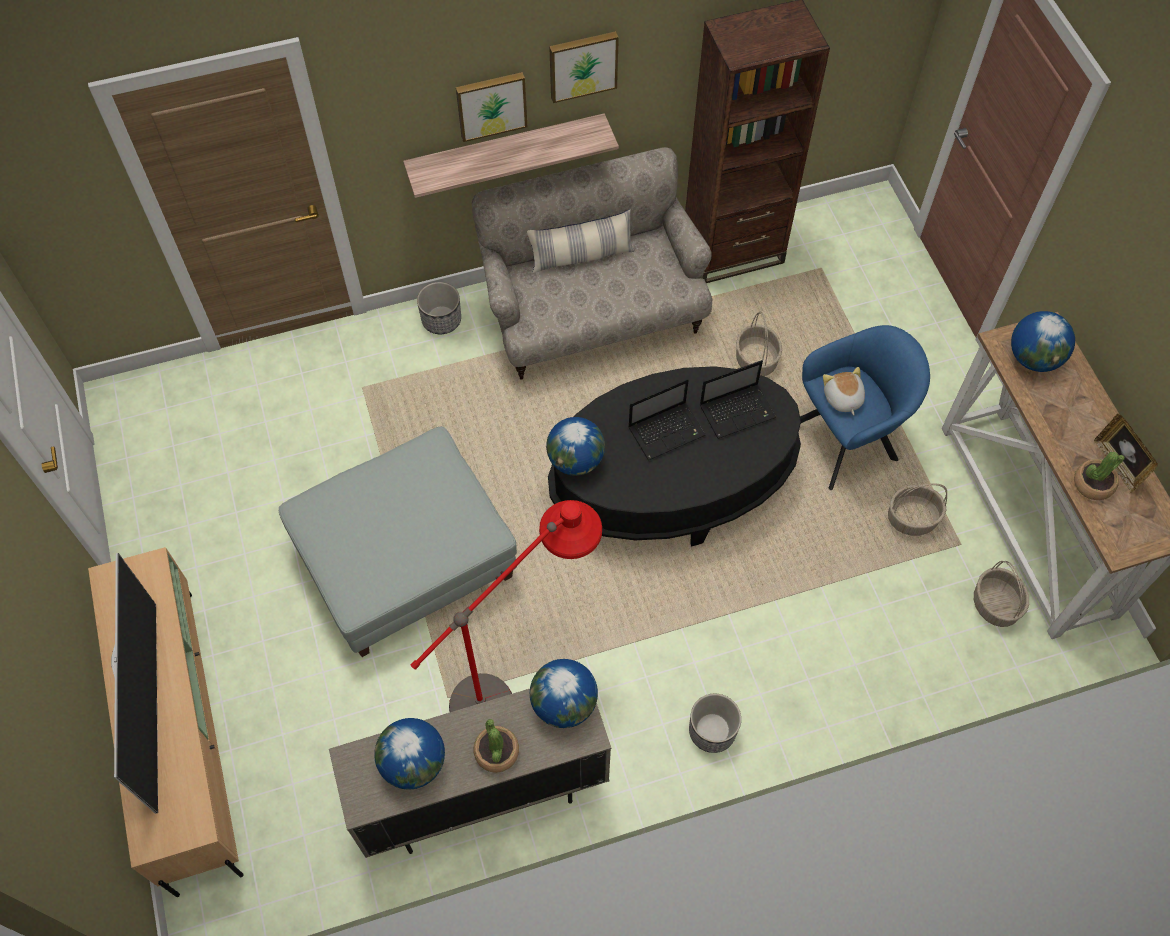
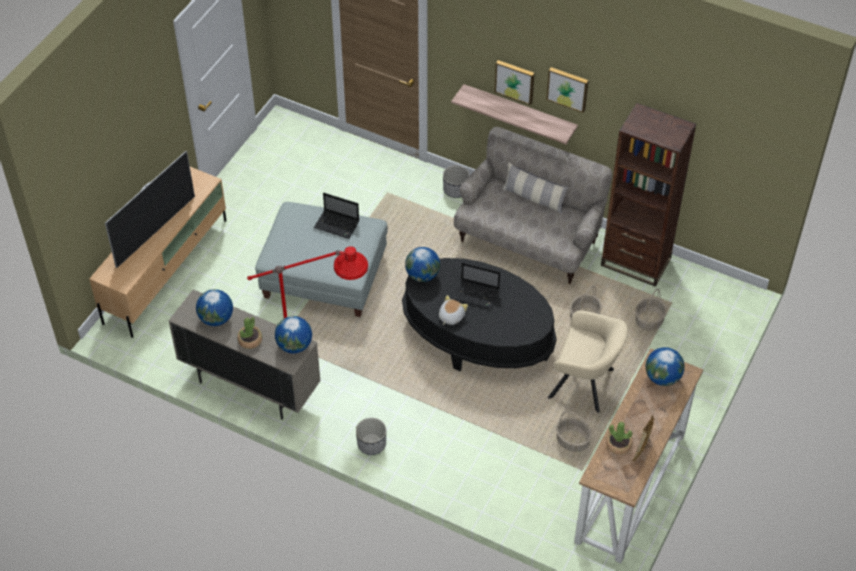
camera: 45 degrees right, 10 degrees down
(738, 411) = (520, 311): laptop -> laptop (337, 225)
(842, 398) = (578, 346): plush toy -> plush toy (450, 316)
(848, 439) = (585, 385): blue armchair -> beige armchair
(996, 605) = (565, 507): basket -> basket (649, 321)

